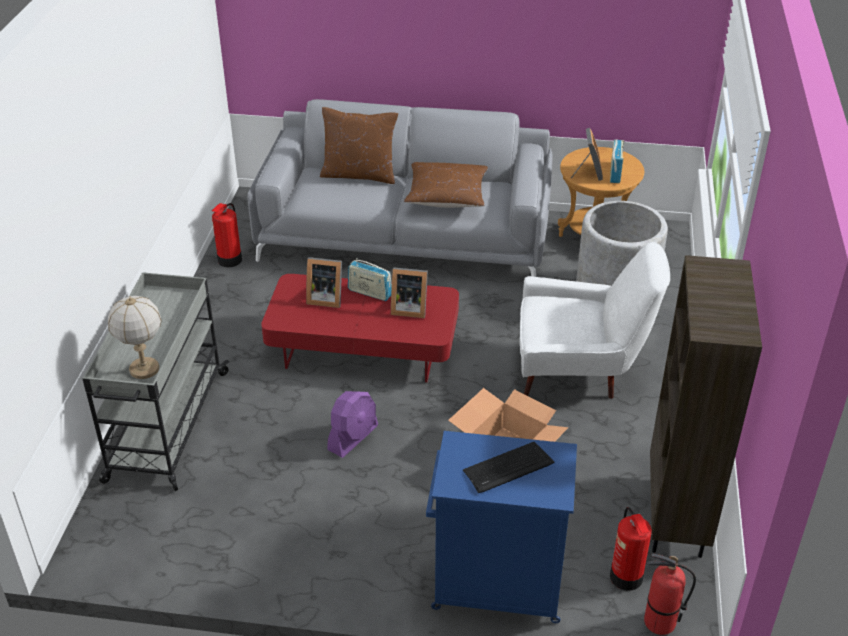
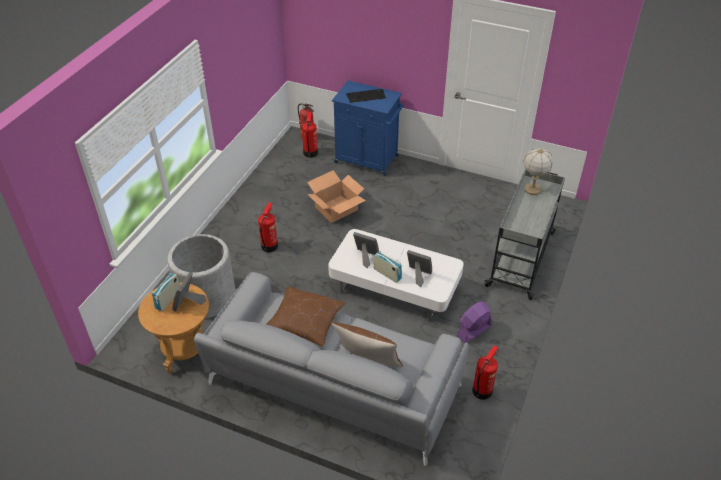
camera: 165 degrees left, 5 degrees up
(353, 437) = (414, 232): purple fan -> purple fan (473, 331)
(363, 348) = (394, 287): red coffee table -> white coffee table
(579, 372) = (269, 246): white armchair -> fire extinguisher
(677, 517) = (271, 169): brown bookcase -> none

